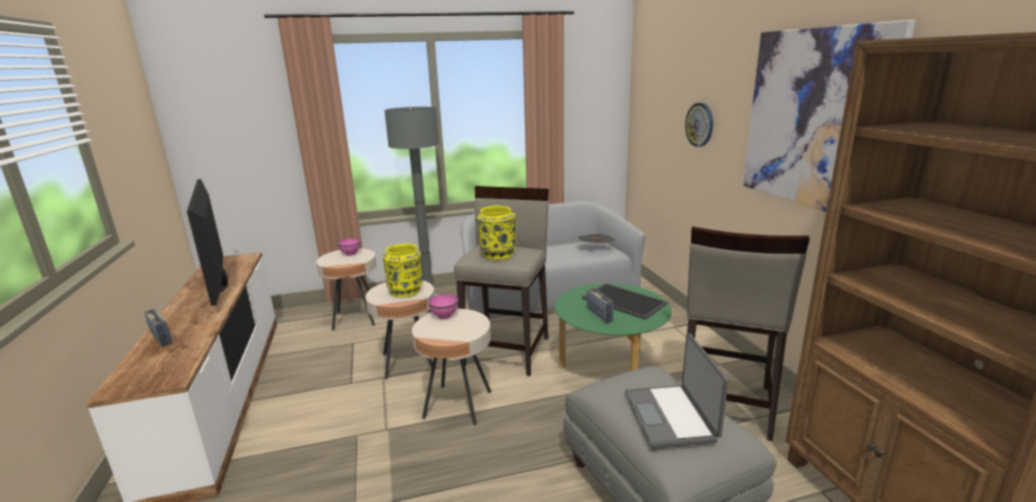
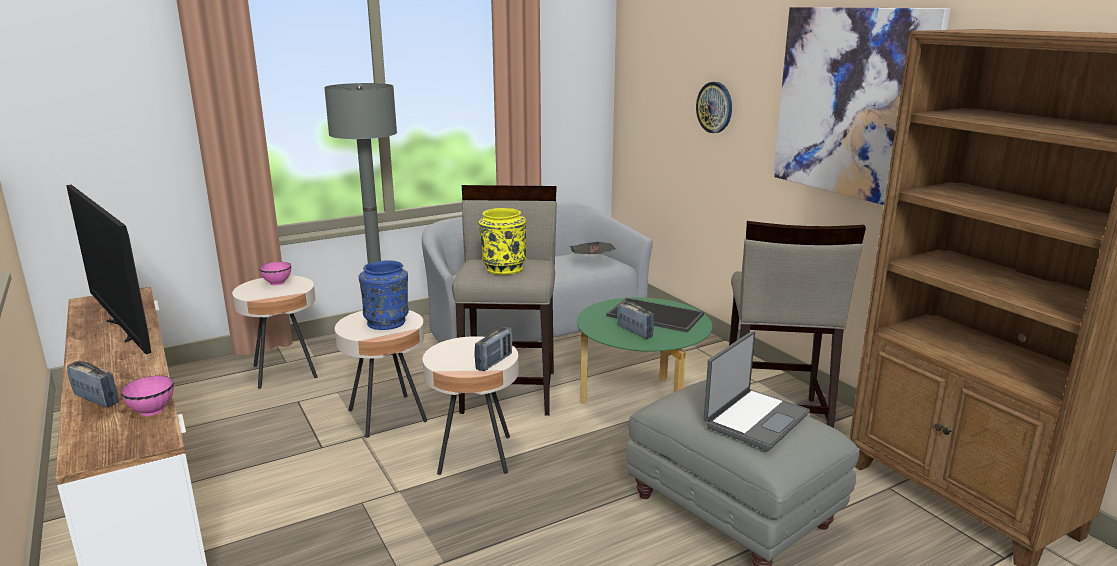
camera: 15 degrees left, 0 degrees up
(406, 291) = (387, 322): yellow vase -> blue vase
(444, 316) = (455, 345): pink bowl -> pink bowl (151, 410)
(466, 333) = (494, 362): none -> radio
(671, 416) = (754, 419): laptop -> laptop turned 120 degrees counterclockwise

